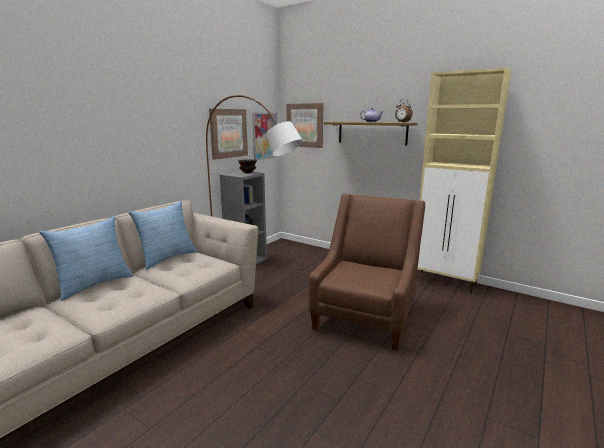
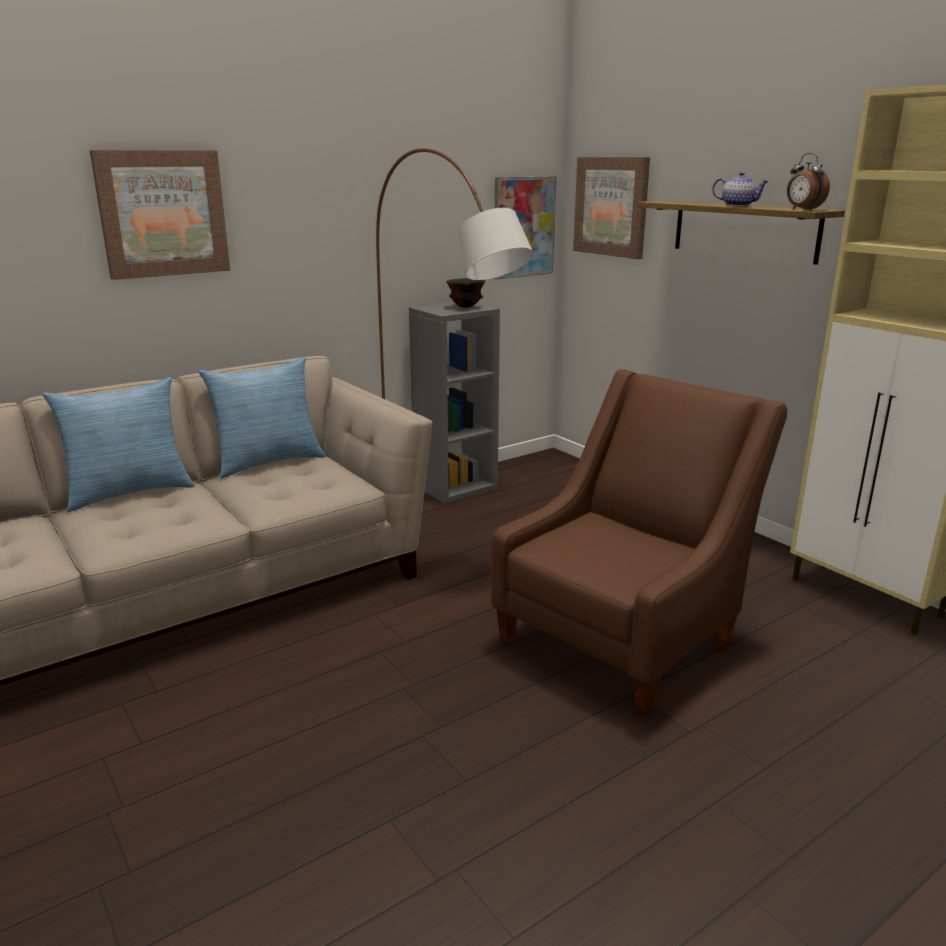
camera: 20 degrees right, 5 degrees up
(228, 133) = (434, 222): picture -> picture (163, 213)

